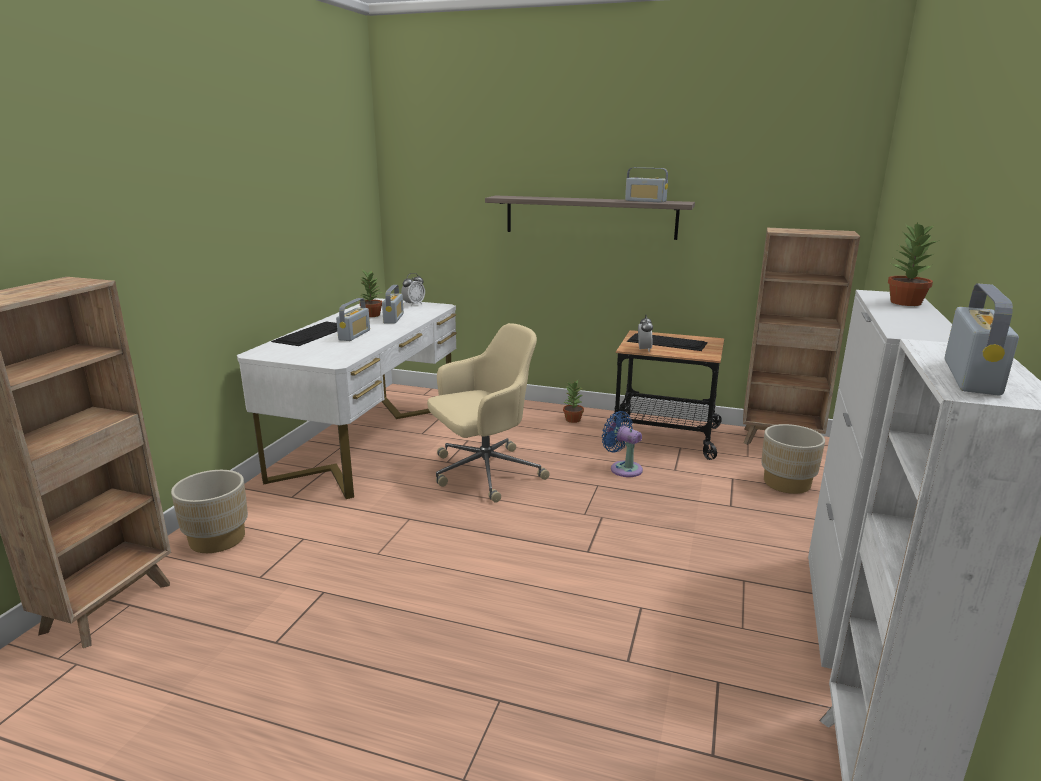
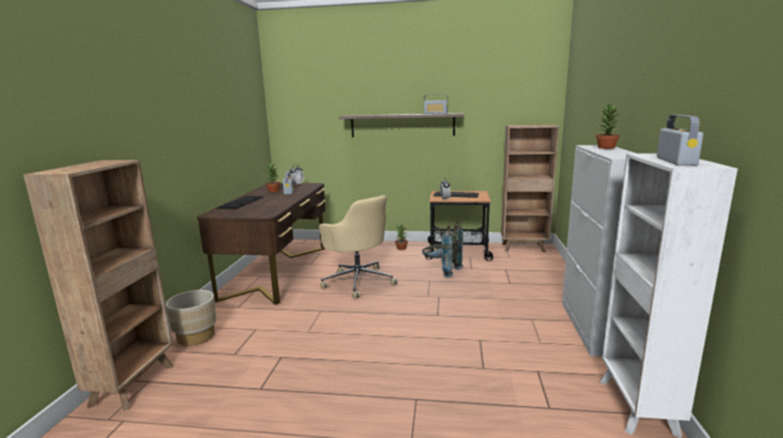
camera: 10 degrees left, 5 degrees down
(354, 335) = (269, 201): radio -> none
(369, 440) = (277, 271): white desk -> brown desk
(484, 473) = (358, 281): beige office chair -> beige office chair turned 90 degrees clockwise
(623, 468) = (441, 270): blue fan -> grey backpack
(787, 483) = (536, 268): beige planter -> none

